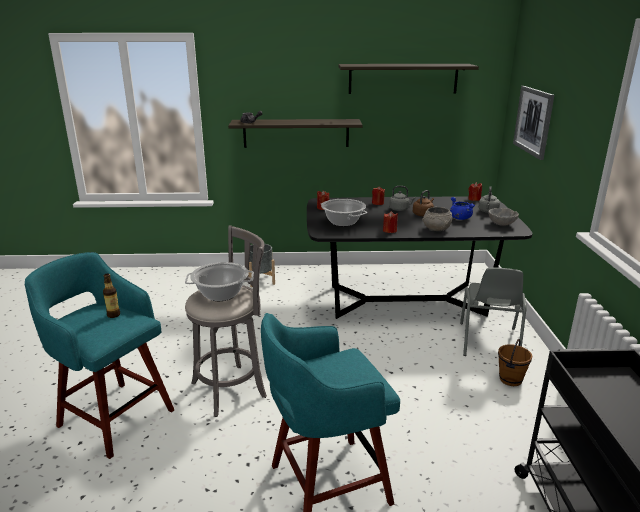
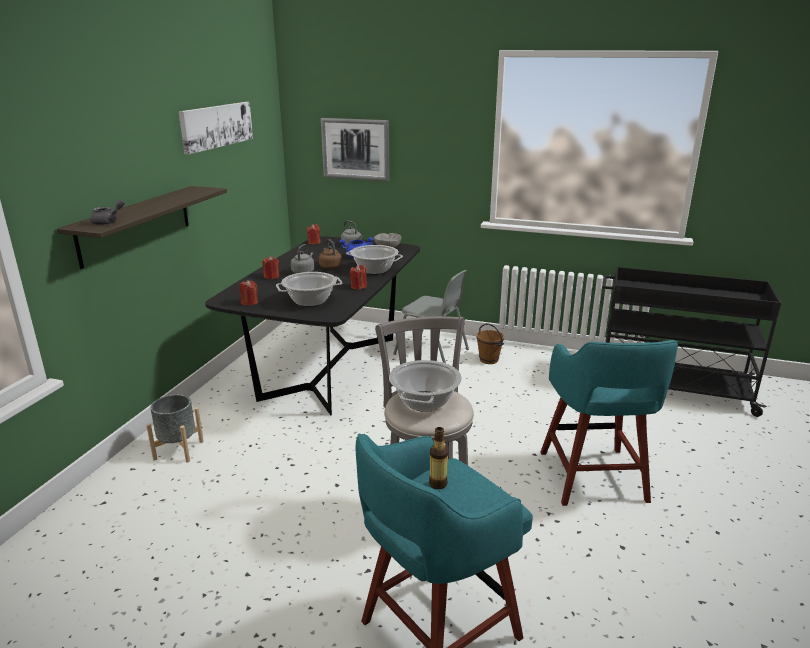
camera: 70 degrees left, 0 degrees up
(403, 78) = (216, 126): shelf -> picture
(437, 229) = (375, 270): grey bowl -> cooking pot

